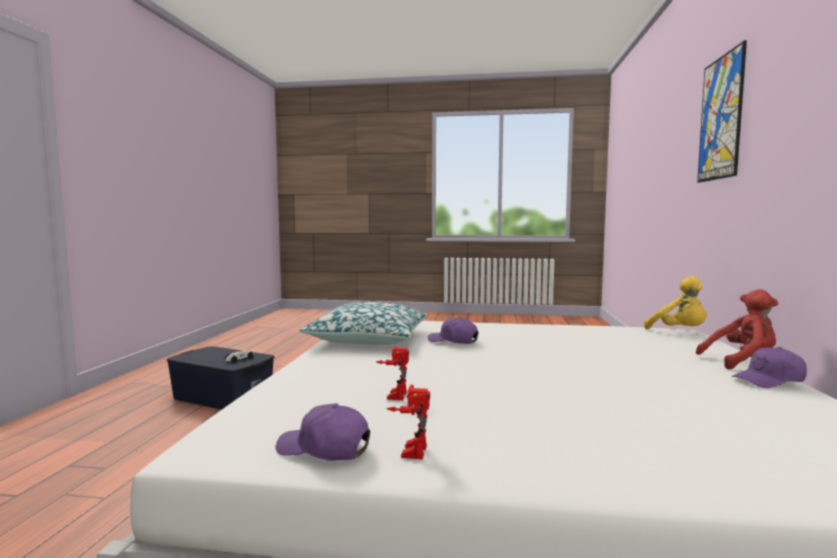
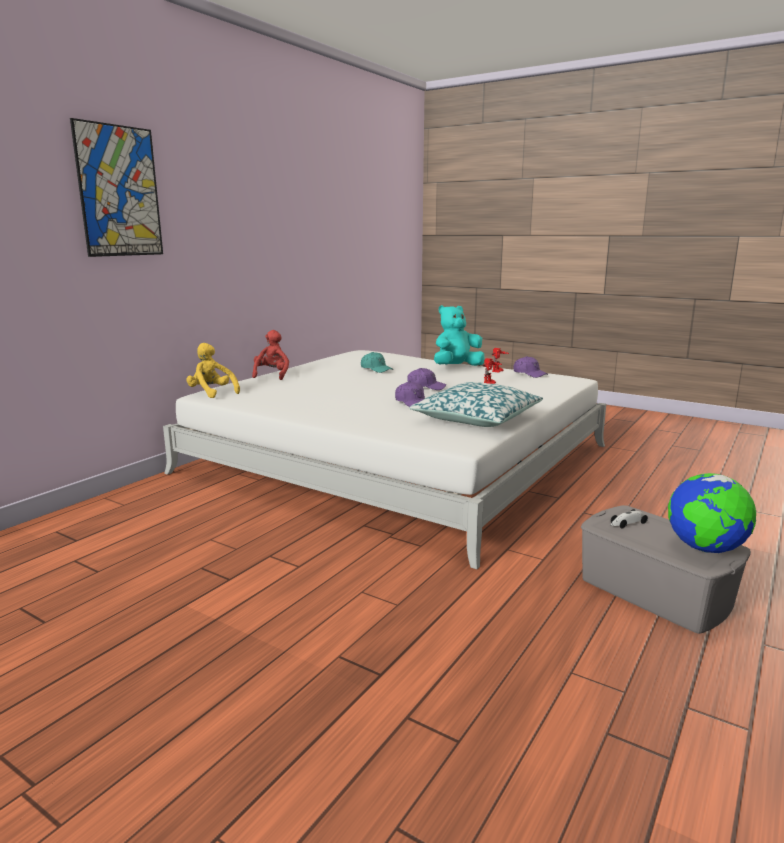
camera: 155 degrees left, 10 degrees up
(198, 354) = (705, 549): none -> globe
(223, 397) = (655, 593): blue storage box -> grey storage box
(536, 454) = (456, 367): none -> turquoise plush toy
(646, 392) = (376, 369): none -> turquoise cap
(680, 332) = (212, 393): yellow plush toy -> yellow plush toy turned 45 degrees counterclockwise
(741, 361) = (272, 375): red plush toy -> red plush toy turned 75 degrees clockwise
(769, 380) = (305, 366): purple cap -> purple cap (426, 387)

